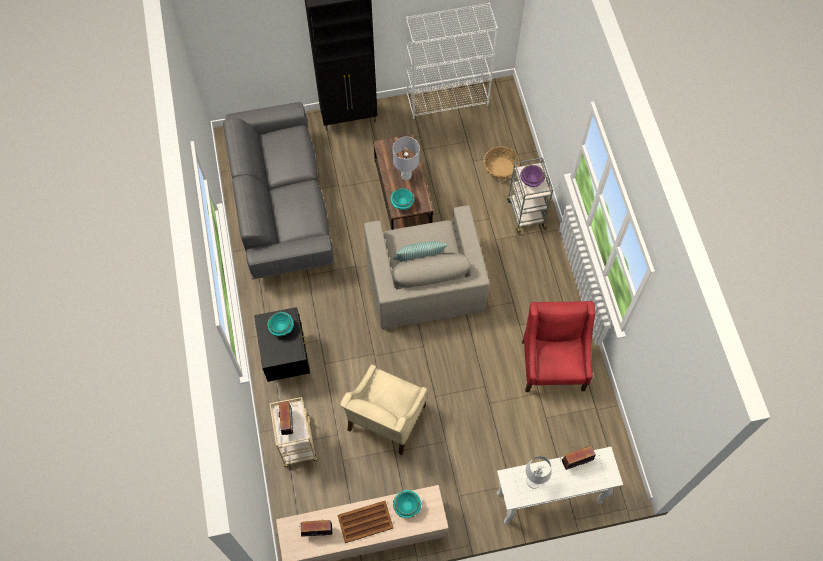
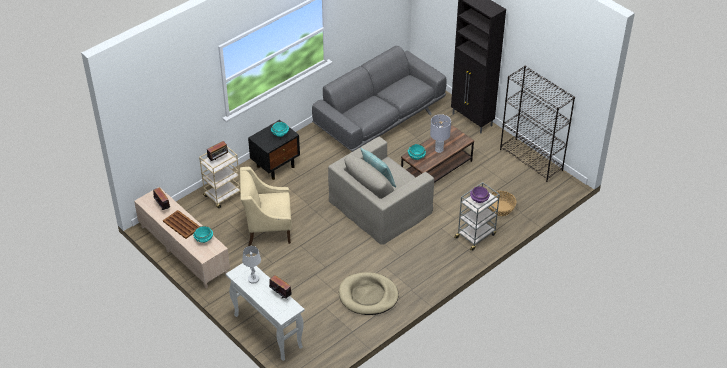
camera: 60 degrees right, 20 degrees down
(448, 100) = (531, 160): white bookcase -> black bookcase
(553, 364) = (368, 296): red armchair -> beige dog bed

